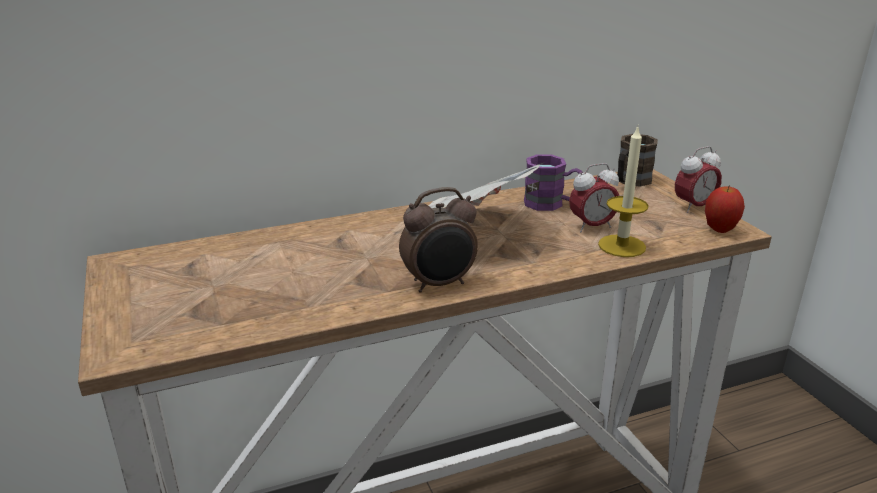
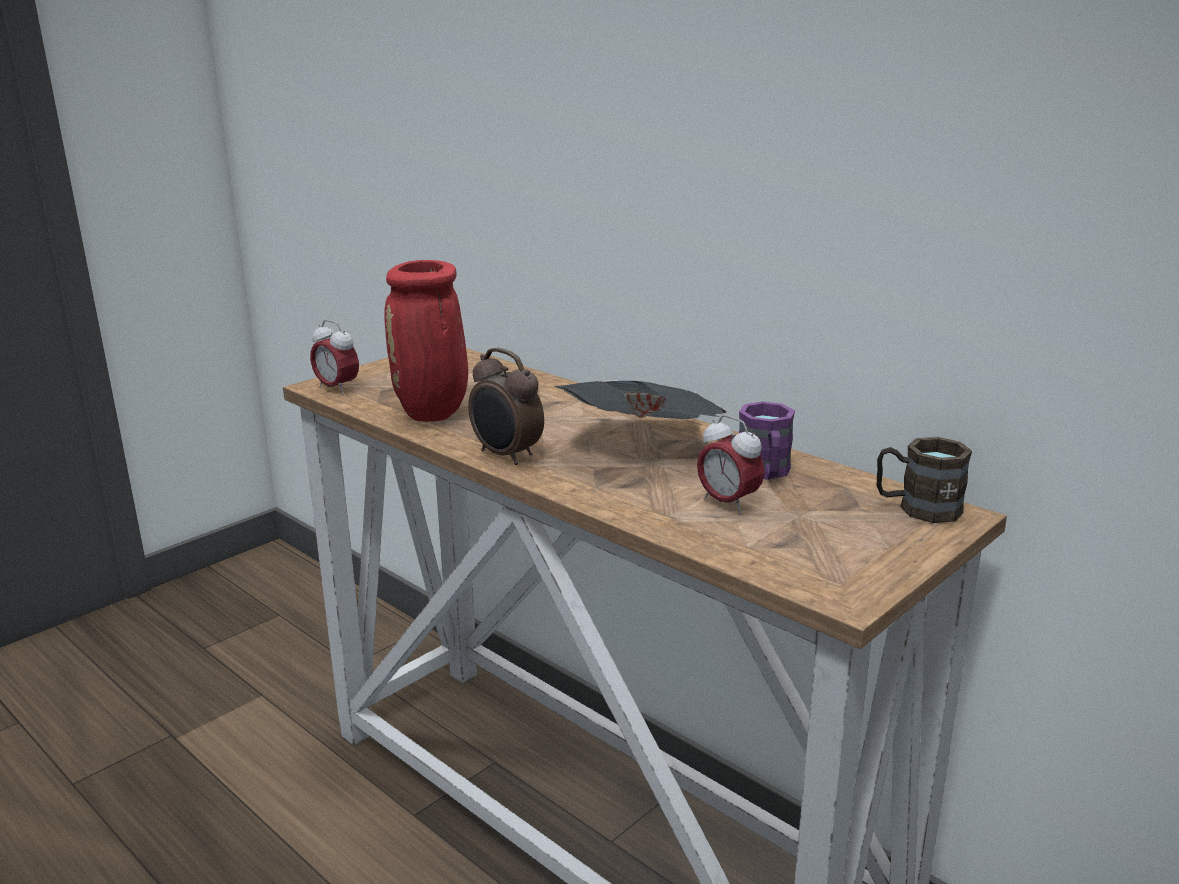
camera: 65 degrees right, 5 degrees down
(301, 299) = (433, 414): none -> red vase
(622, 246) = (693, 527): candle -> none
(693, 207) = (887, 561): alarm clock -> alarm clock (337, 389)
(719, 230) = (827, 586): apple -> none

